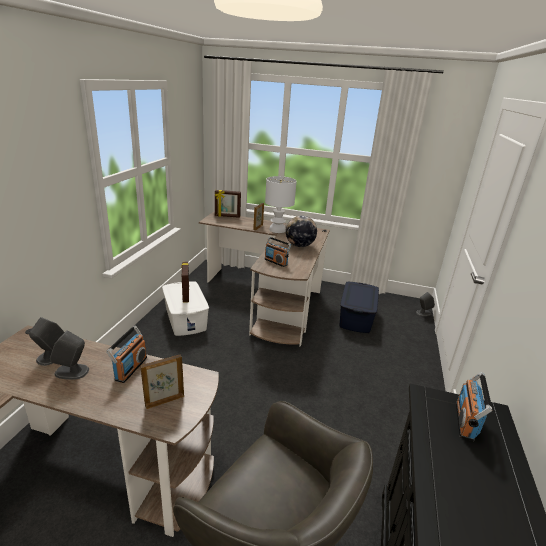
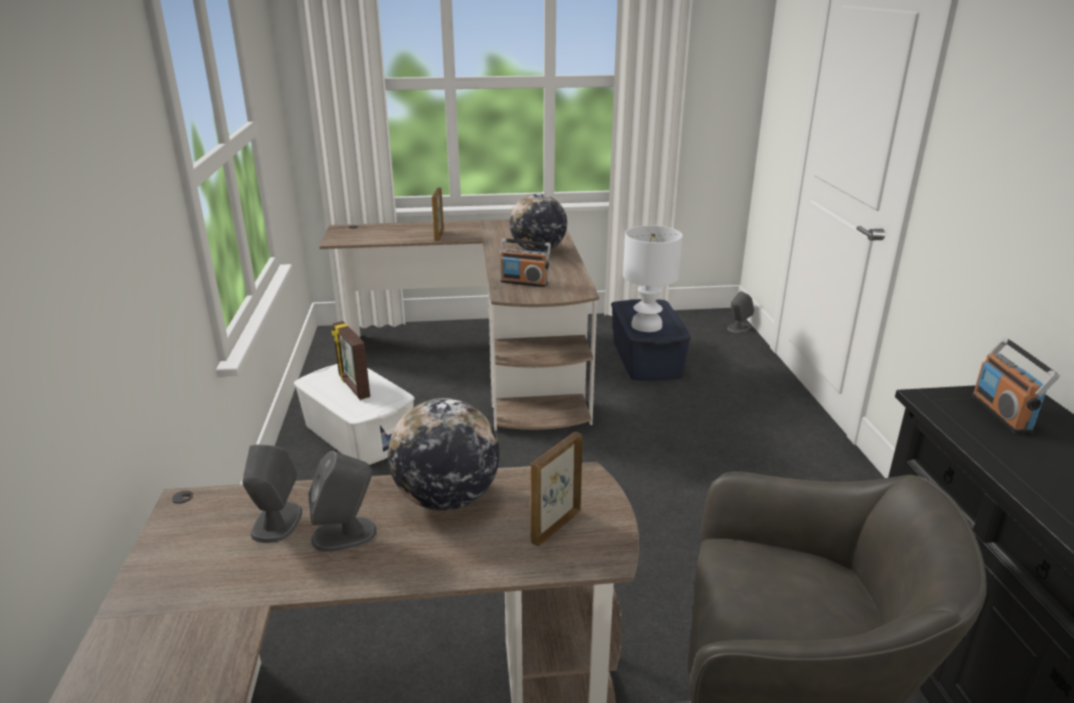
camera: 20 degrees left, 0 degrees up
(130, 368) = (447, 499): radio -> globe
(227, 216) = (365, 227): picture frame -> none
(277, 230) = (477, 233): white table lamp -> white table lamp (647, 325)

